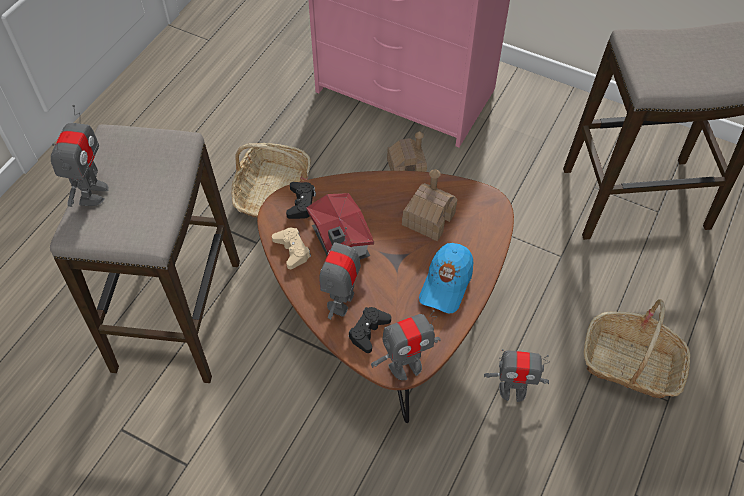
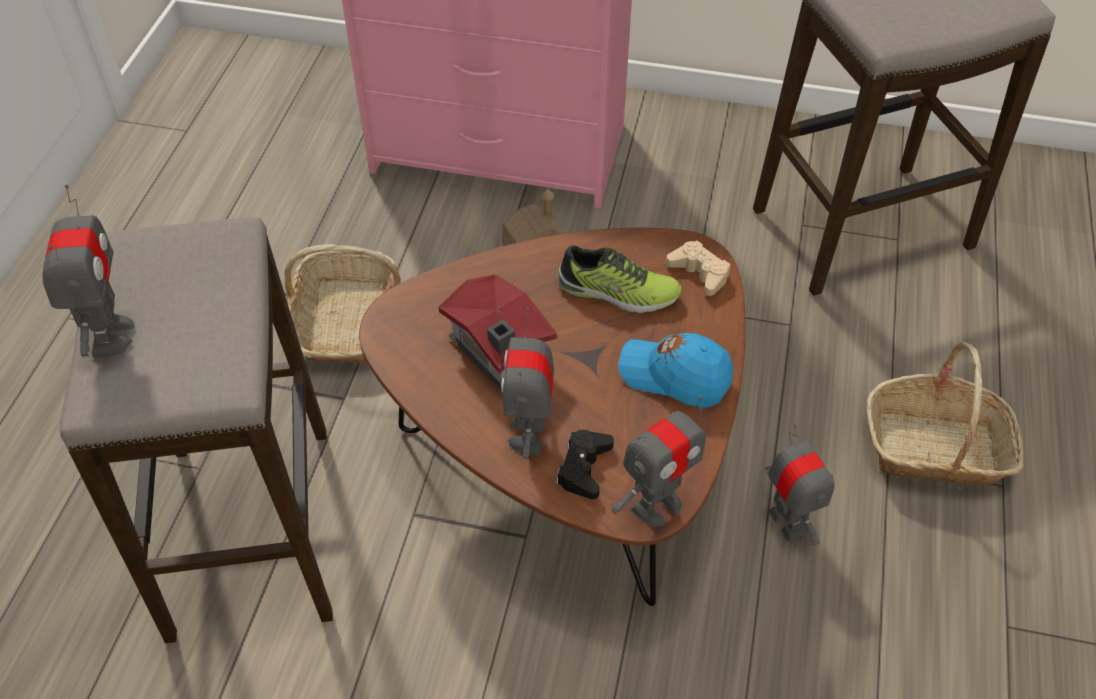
camera: 15 degrees left, 5 degrees down
(292, 250) = (429, 377): beige game controller -> beige game controller (699, 273)
(301, 203) = (421, 309): black game controller -> none
(428, 219) = (617, 292): toy house -> shoe
(446, 284) = (674, 376): blue cap -> blue cap turned 105 degrees clockwise
(513, 390) = (787, 522): toy robot -> toy robot turned 105 degrees counterclockwise

